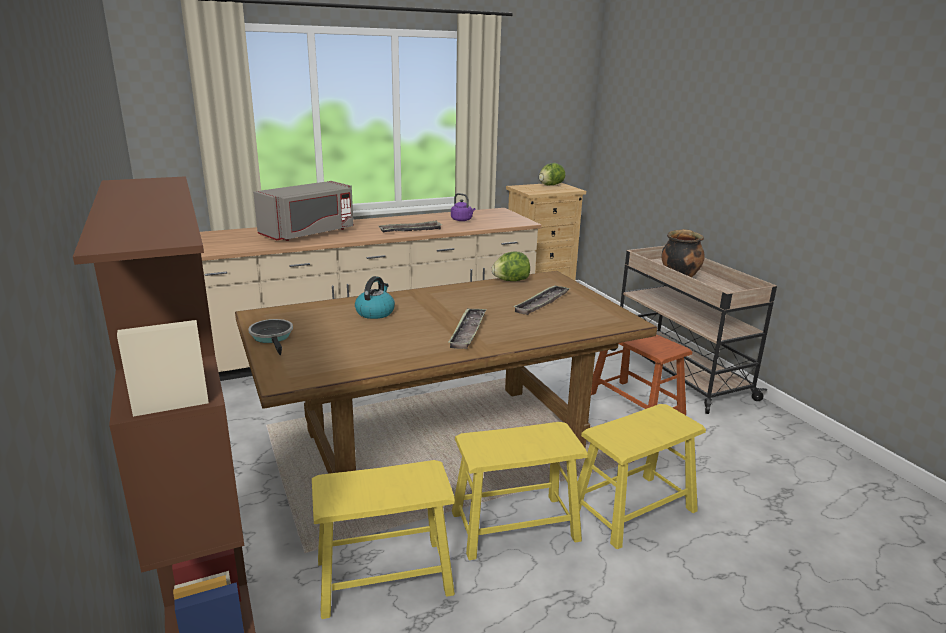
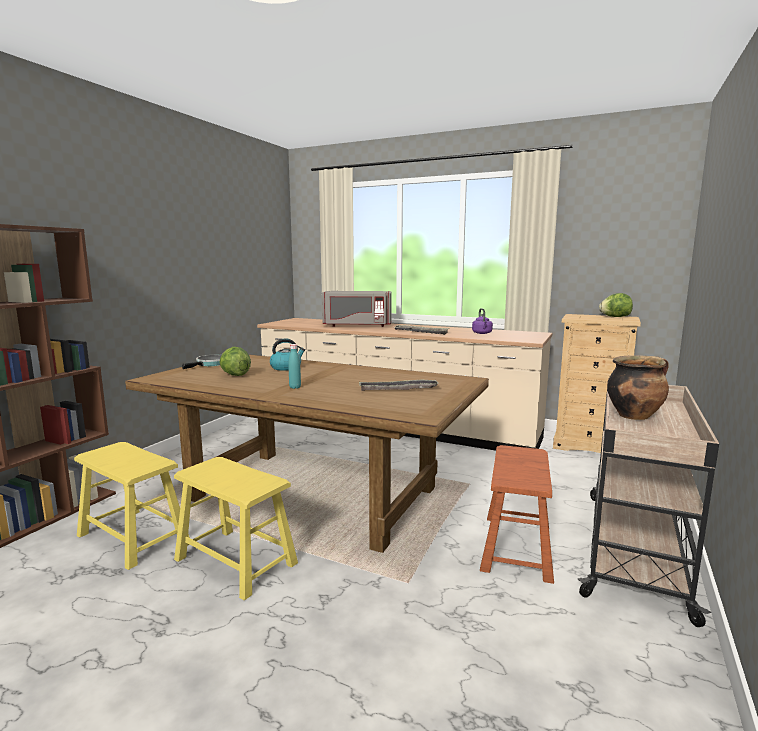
camera: 50 degrees right, 10 degrees down
(468, 332) = (295, 387): tray -> turquoise bottle
(510, 281) = (425, 374): lettuce -> lettuce (235, 375)
(633, 509) = (325, 611): yellow stool -> none

